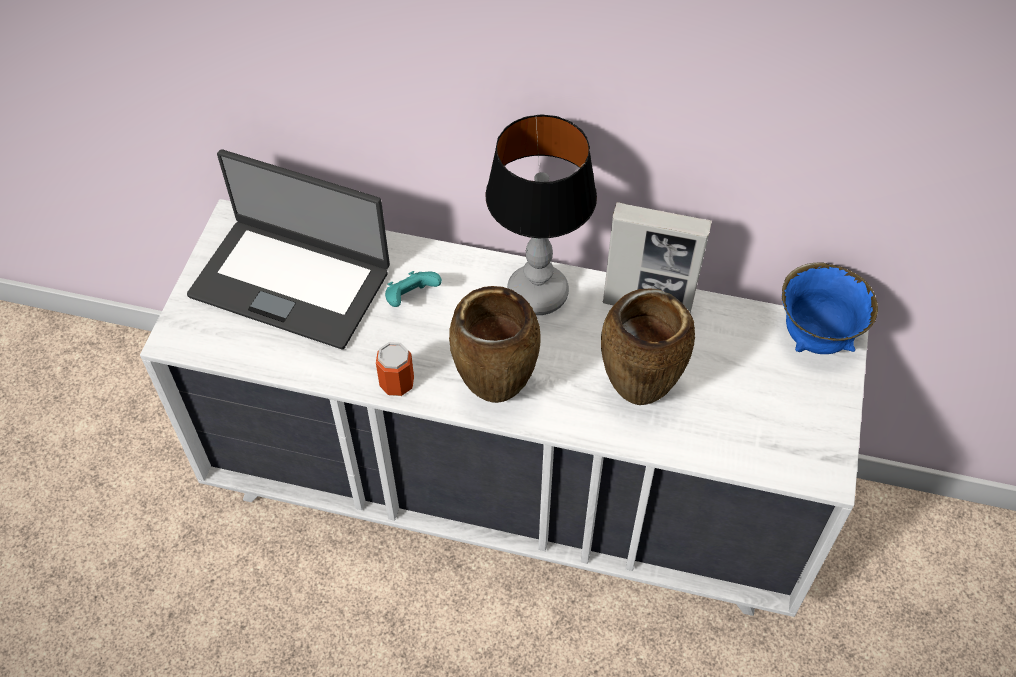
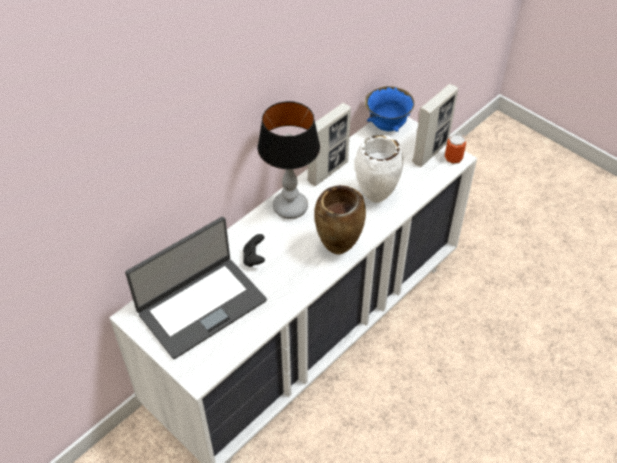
camera: 60 degrees left, 5 degrees down
(397, 383) = (304, 287): can -> can (453, 158)
(411, 298) = (254, 258): turquoise game controller -> black game controller
(638, 393) = (375, 198): brown vase -> white vase
(806, 427) = (430, 152): none -> picture frame

